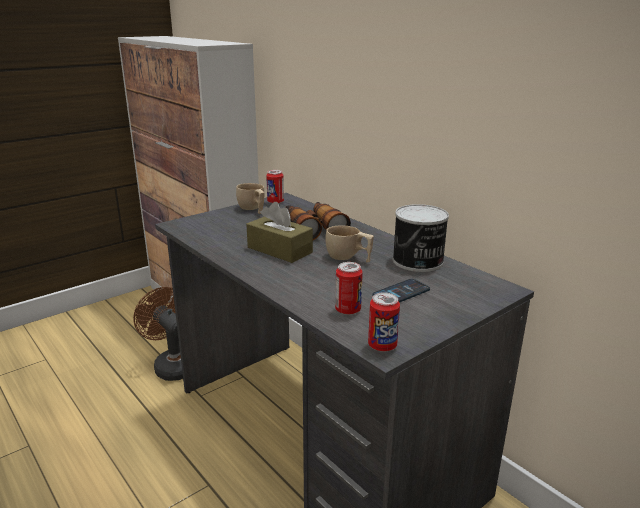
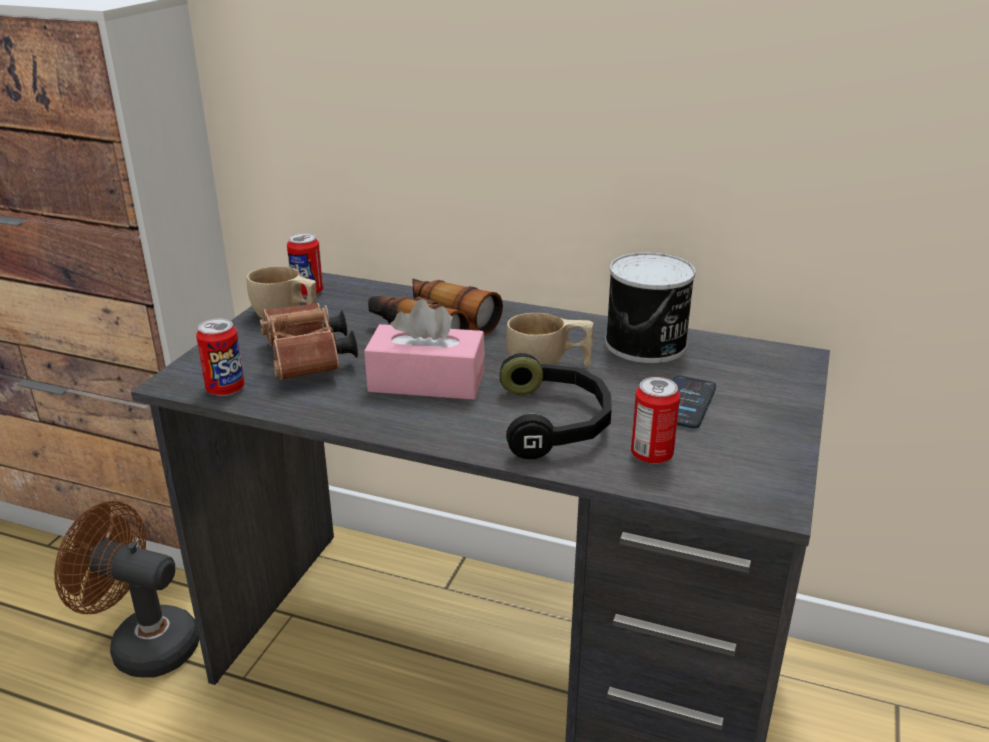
camera: 30 degrees left, 5 degrees up
(238, 229) = (308, 361): none -> brown binoculars
(279, 250) = (426, 382): brown tissue box -> pink tissue box
(318, 282) = (555, 422): none -> black headphones
(382, 346) = (760, 496): can -> can (225, 389)

